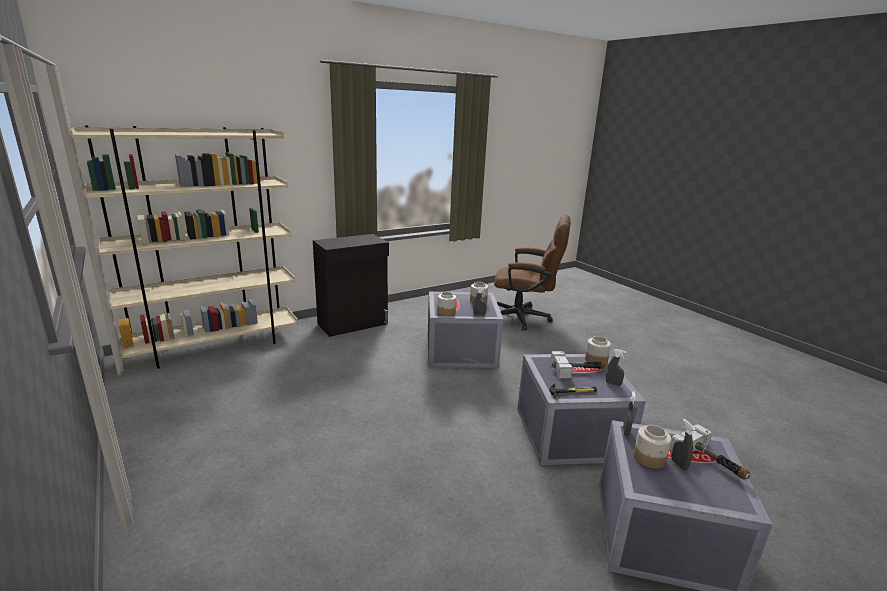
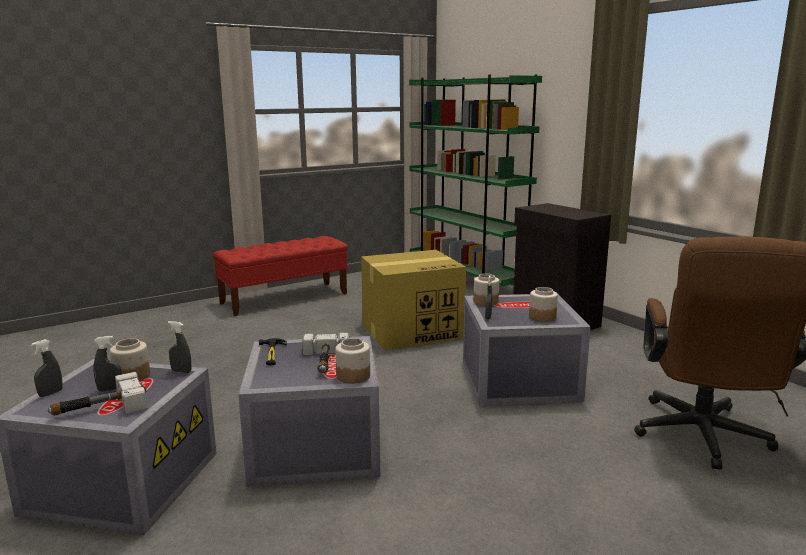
camera: 90 degrees right, 5 degrees down
(183, 478) = (285, 298): none -> red bench
(216, 346) = (466, 279): beige bookcase -> green bookcase
(355, 384) = (413, 331): none -> cardboard box
(613, 384) = (285, 379): grey spray bottle -> grey spray bottle (51, 393)

